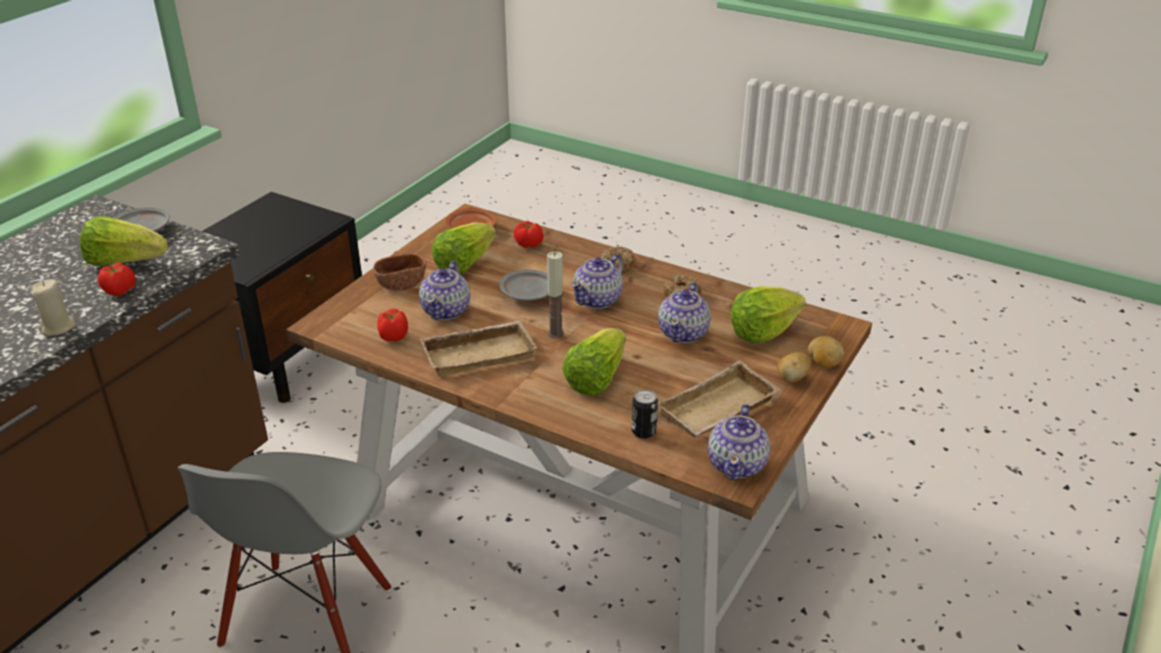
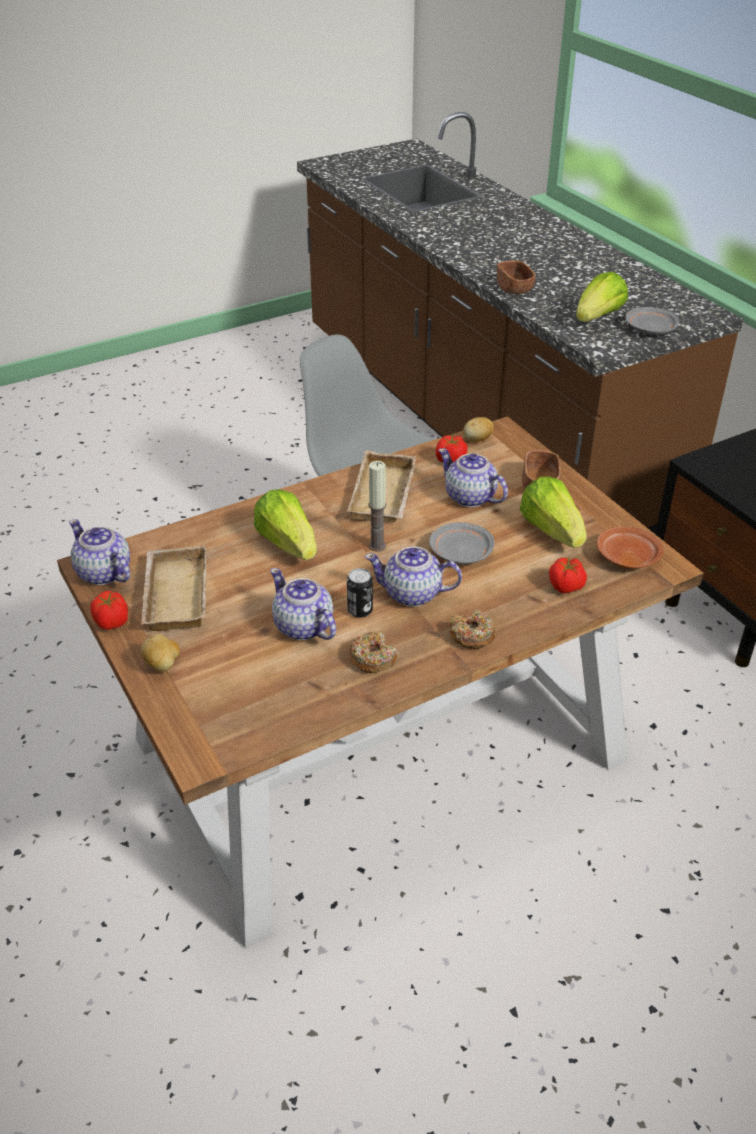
camera: 120 degrees right, 5 degrees up
(58, 327) = (514, 289): beige candle -> brown bowl
(120, 291) = (549, 312): tomato -> tomato (111, 622)
(598, 299) = (413, 594): teapot -> teapot turned 60 degrees counterclockwise
(644, 432) = (194, 542): can -> can (360, 610)
(763, 332) = (251, 685): lettuce -> none
(823, 363) = (159, 701): potato -> potato (477, 440)

